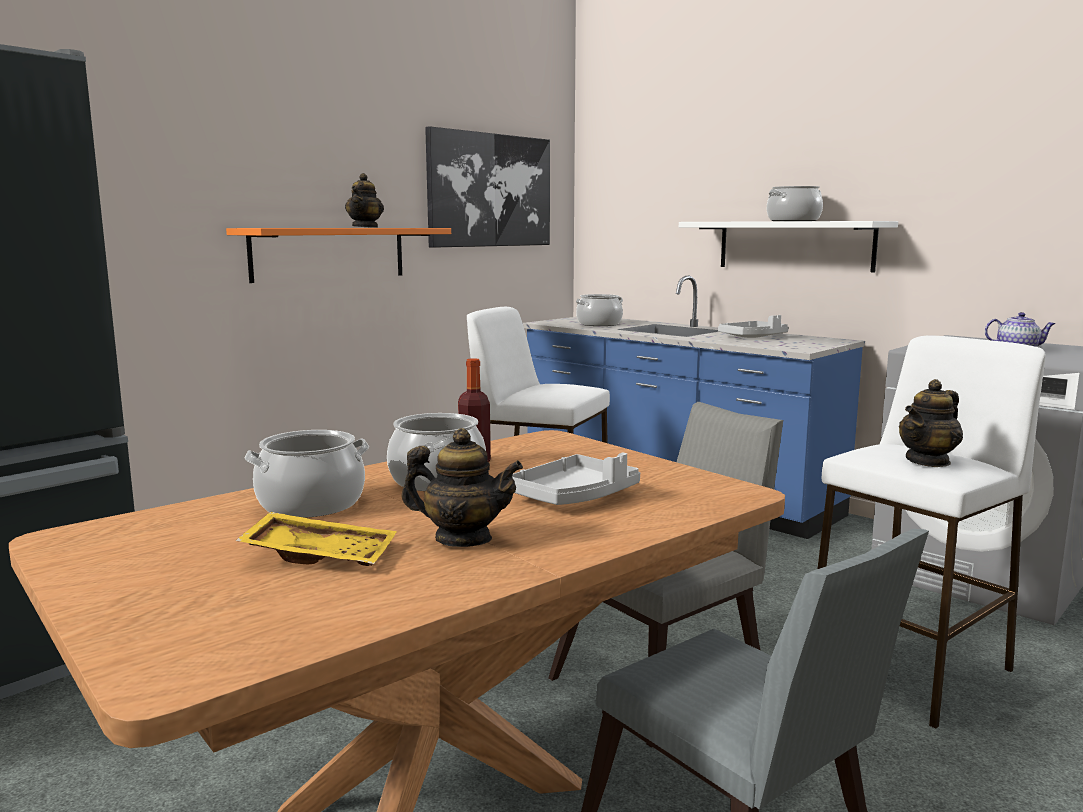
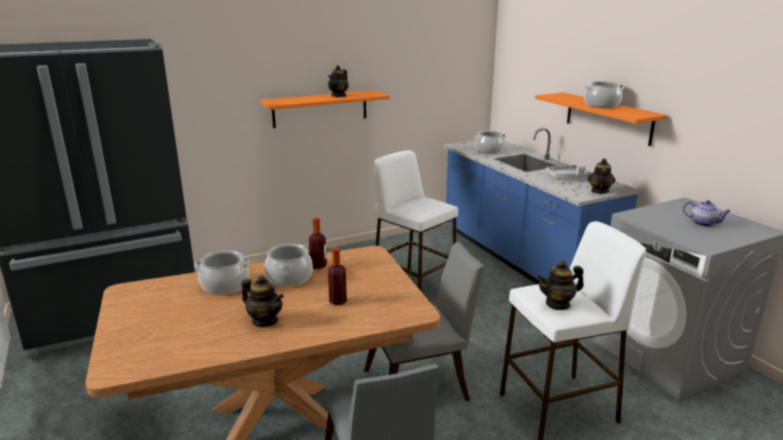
camera: 20 degrees right, 10 degrees up
(321, 555) = (204, 319): yellow tray -> none
(490, 190) = (429, 62): picture -> none
(574, 497) = (338, 301): grey tray -> bottle
(794, 245) = (608, 118): white shelf -> orange shelf
(818, 344) = (599, 191): none -> teapot

